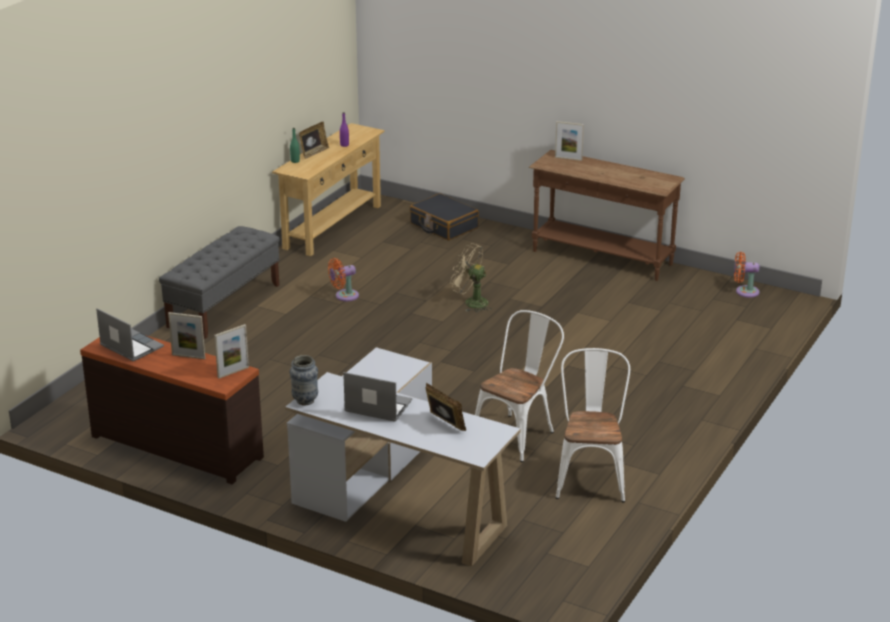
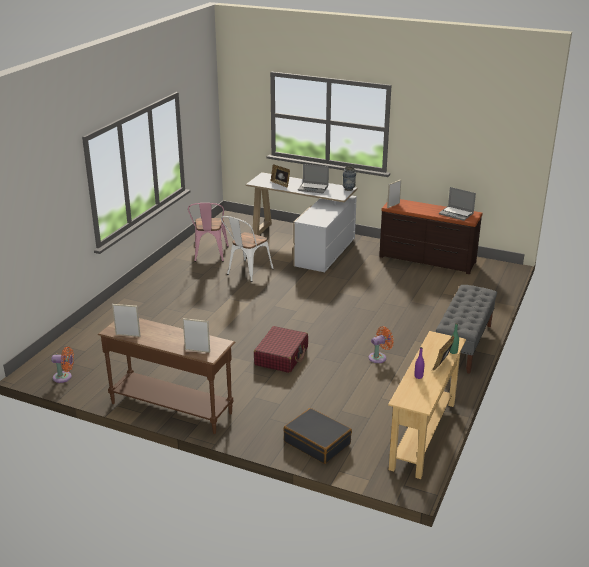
camera: 175 degrees right, 0 degrees up
(188, 356) = (422, 211): picture frame -> picture frame (128, 335)
(471, 302) = (281, 356): beige fan -> red suitcase
(590, 477) = (210, 255): white chair -> pink chair

